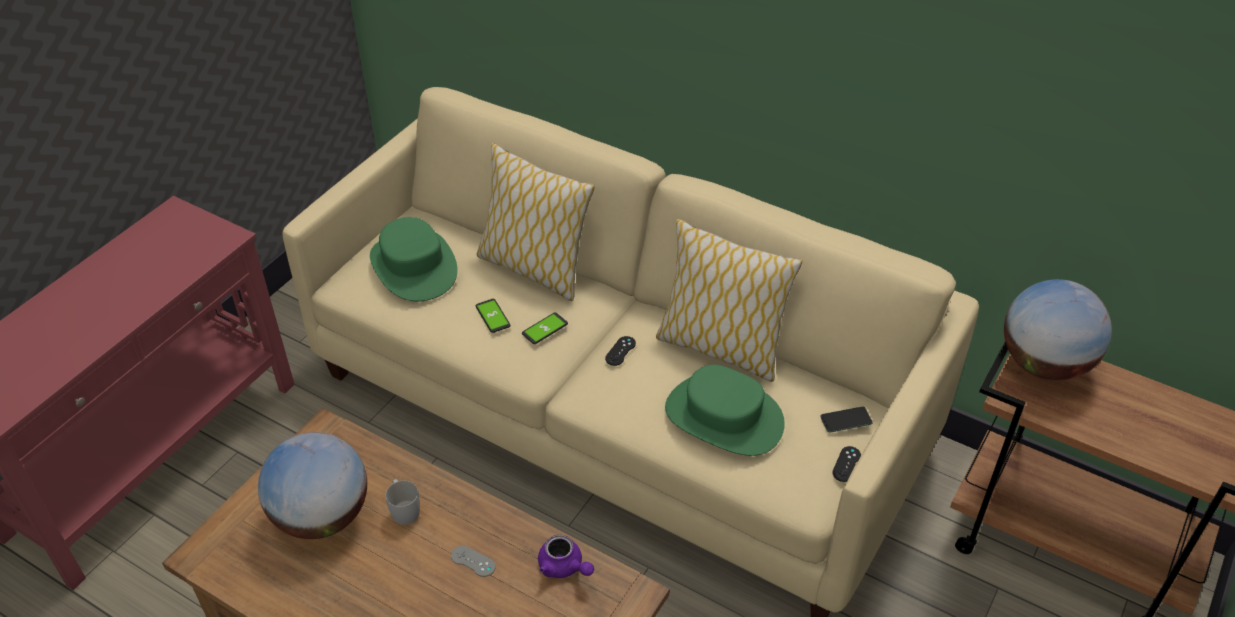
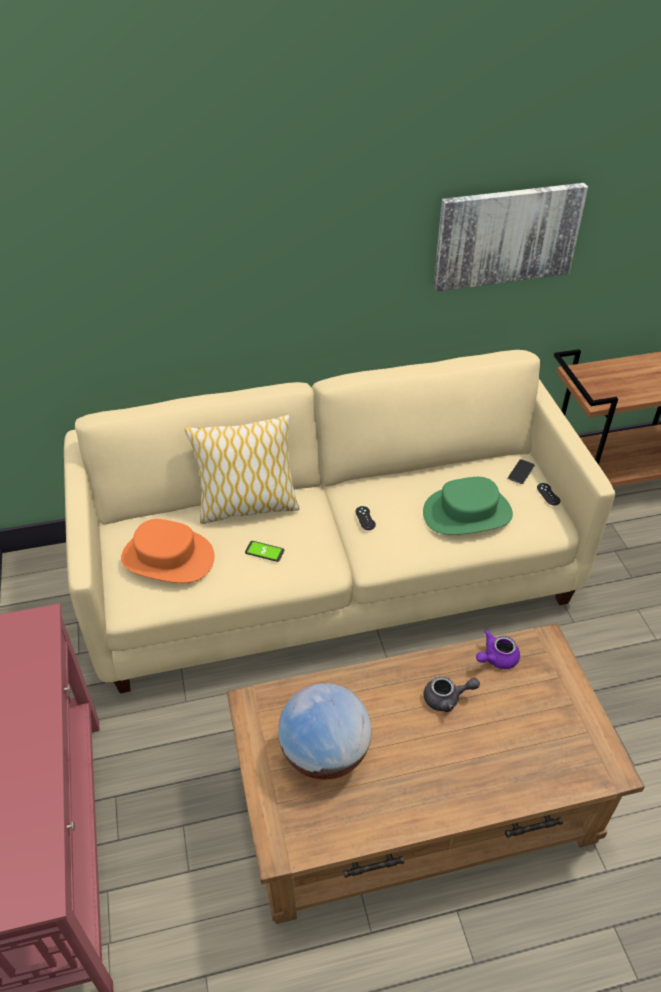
camera: 45 degrees left, 0 degrees up
(404, 509) = (367, 705): white mug -> none
(413, 266) = (167, 558): green hat -> orange hat
(473, 561) = (447, 698): grey game controller -> grey teapot
(545, 329) = (305, 537): phone -> none
(564, 567) = (496, 658): purple teapot -> purple teapot turned 150 degrees clockwise
(720, 347) = (413, 478): pillow -> none
(971, 106) = (507, 236): none -> picture
(1044, 364) = (588, 377): globe -> none

